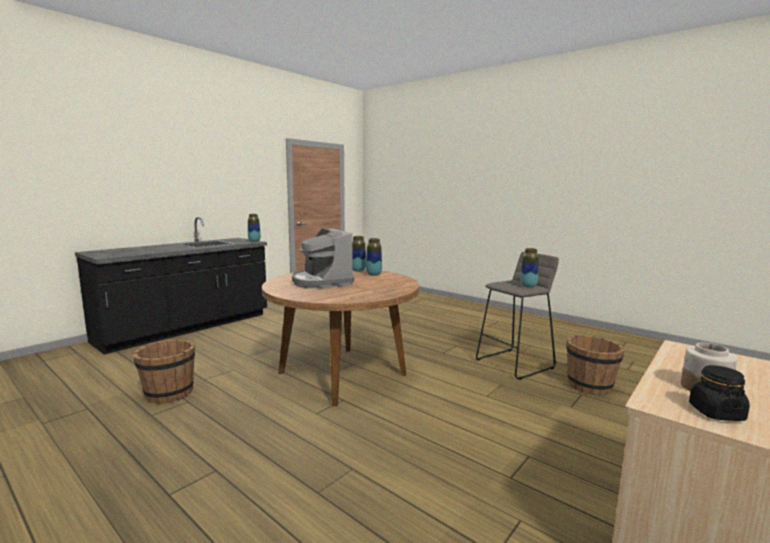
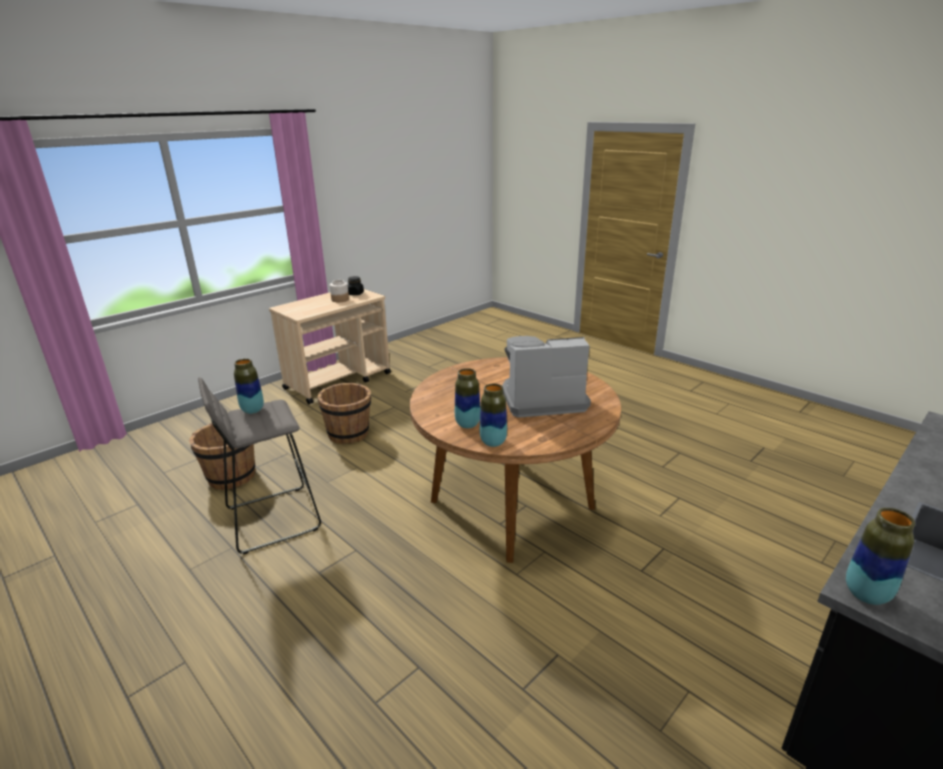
camera: 175 degrees left, 15 degrees up
(168, 394) = (694, 476): brown bucket -> brown bucket (349, 434)
(321, 282) = (542, 400): coffee machine -> coffee machine turned 75 degrees counterclockwise

